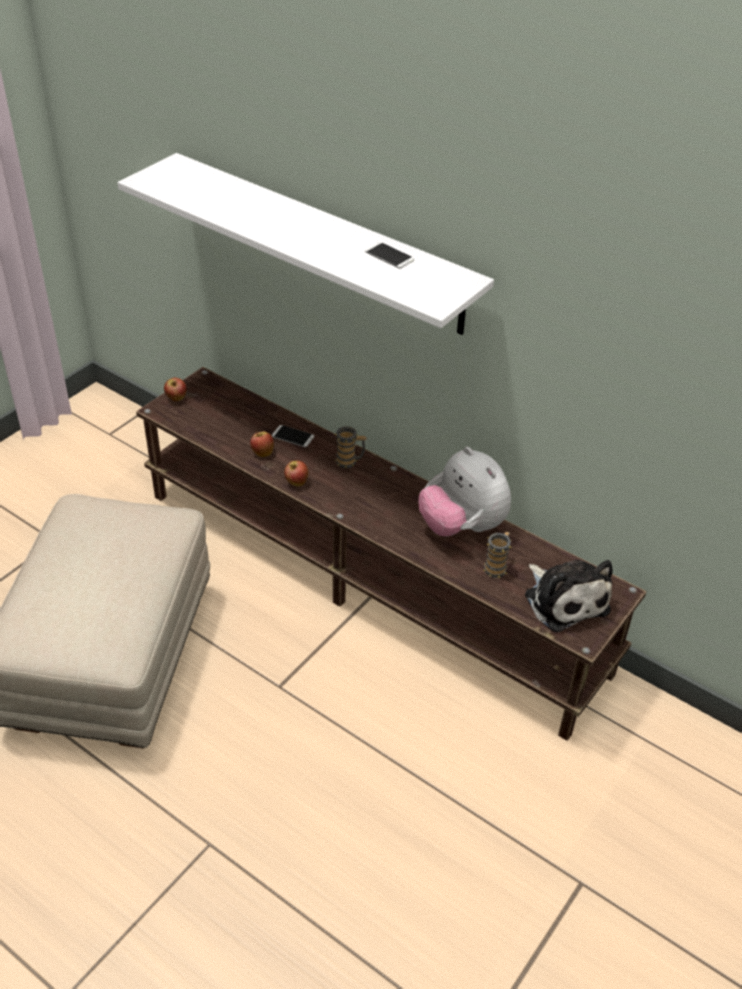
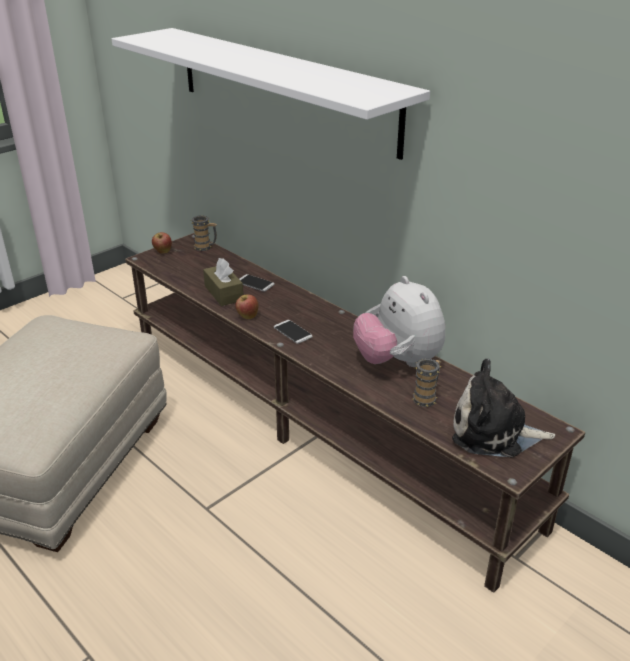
camera: 10 degrees right, 10 degrees down
(262, 453) = (224, 293): apple -> brown tissue box
(350, 461) = (302, 304): mug -> mug (205, 247)
(389, 256) = (331, 76): phone -> phone (293, 332)
(564, 599) = (494, 432): plush toy -> plush toy turned 120 degrees clockwise

